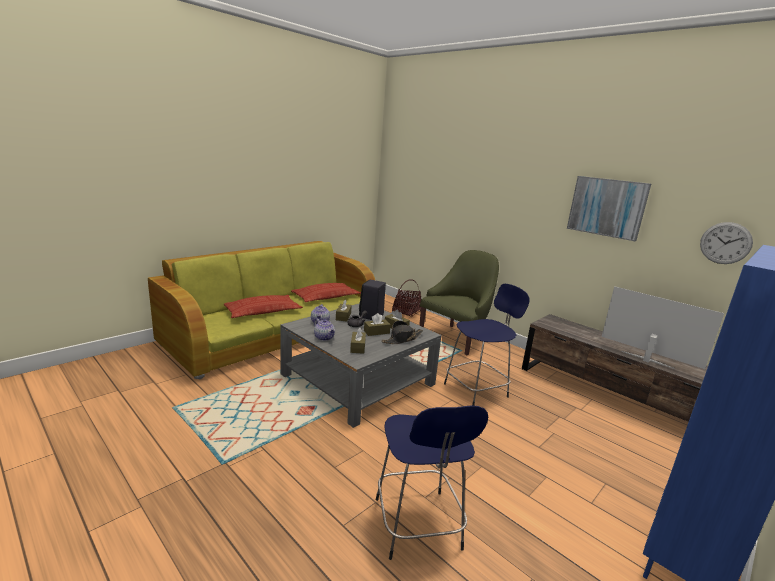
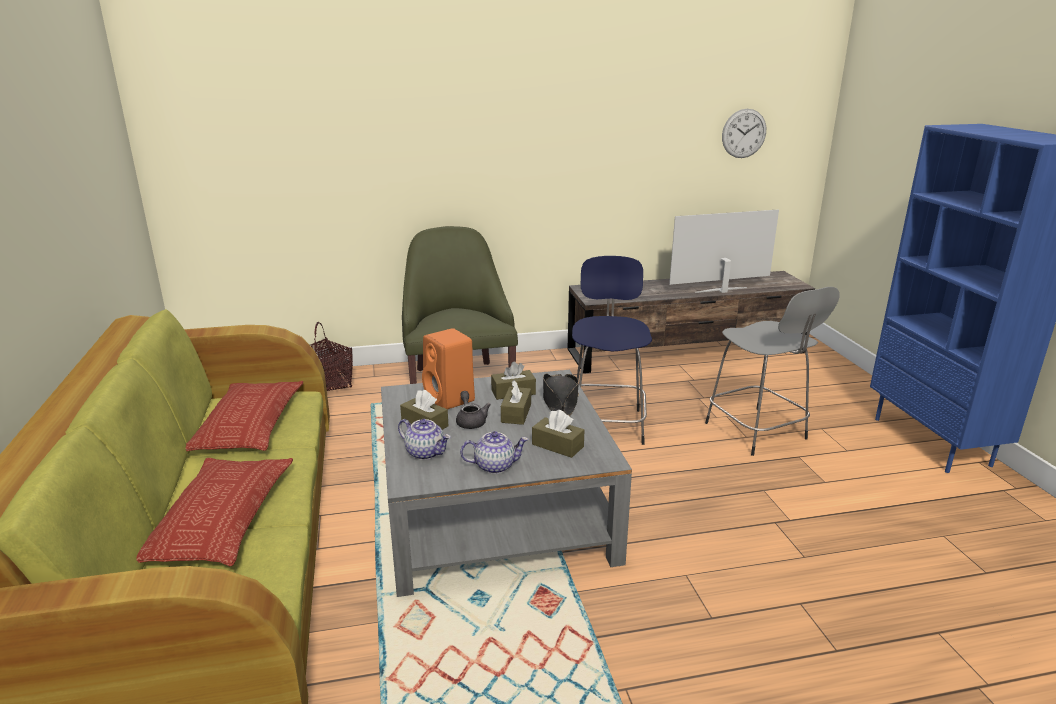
camera: 55 degrees left, 5 degrees up
(371, 316) = (450, 399): black speaker -> orange speaker
(417, 526) = (854, 583): blue stool -> none
(551, 451) = (757, 432): none -> grey stool
(607, 207) = (616, 115): picture -> none

